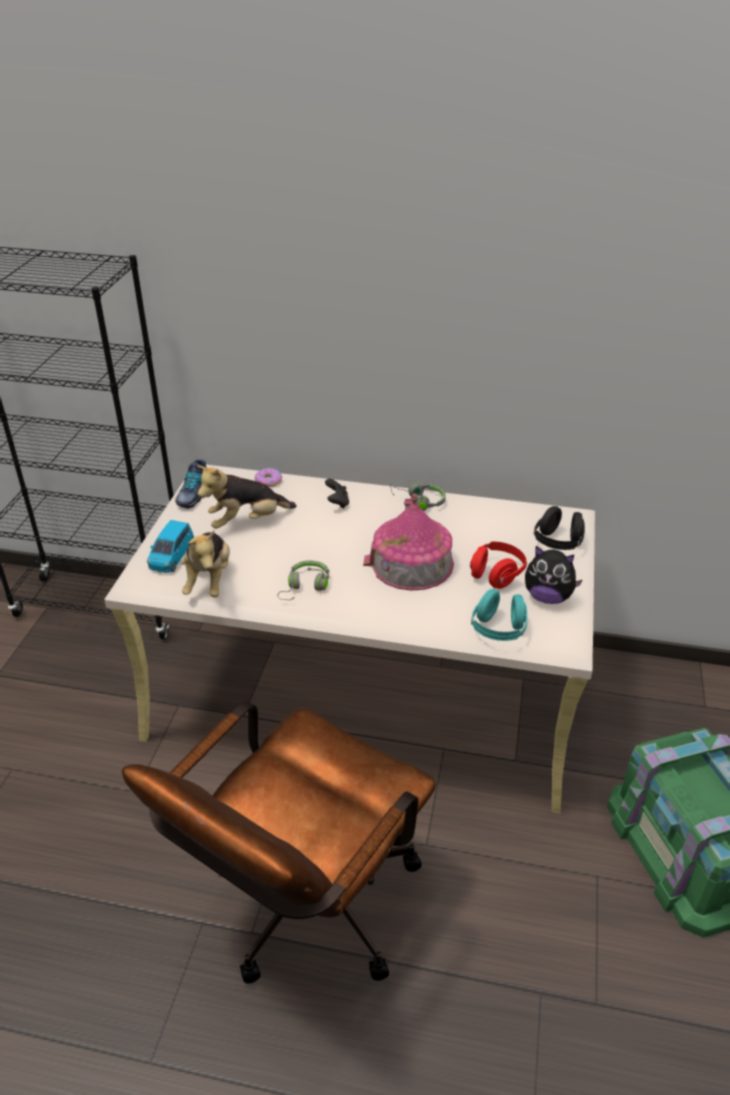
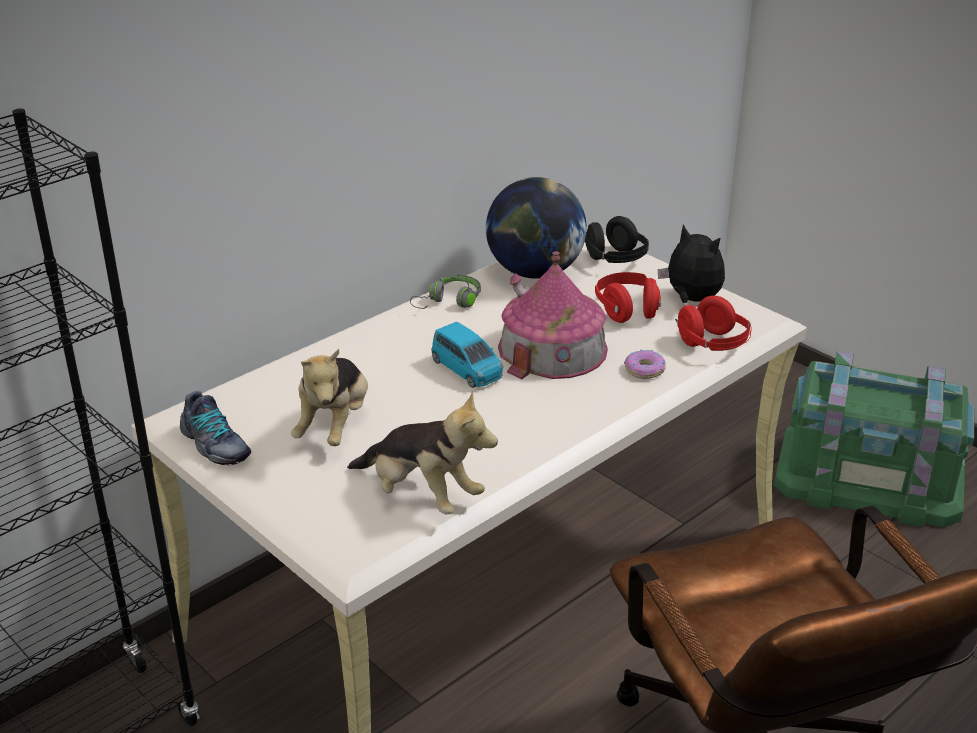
camera: 55 degrees left, 5 degrees down
(172, 556) = (335, 508): blue toy car -> blue toy car (467, 369)
(268, 481) = (270, 380): donut -> donut (645, 370)
(305, 586) = (516, 430): grey headphones -> none
(337, 503) = (382, 350): black game controller -> none
(496, 517) = (534, 272): none -> globe
(498, 630) = (712, 345): turquoise headphones -> red headphones
(548, 597) = (691, 299): plush toy -> plush toy turned 105 degrees counterclockwise

